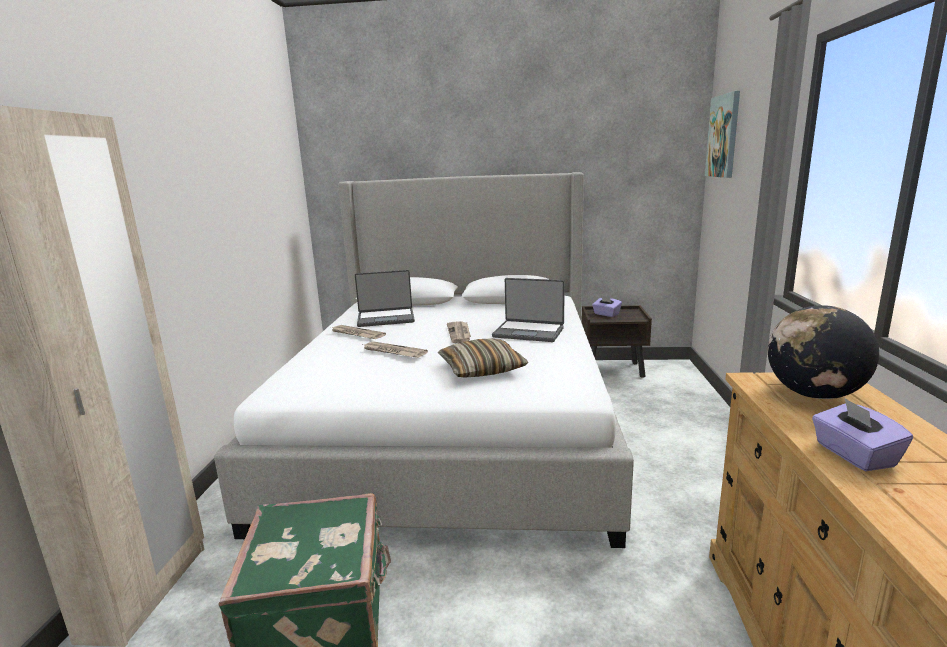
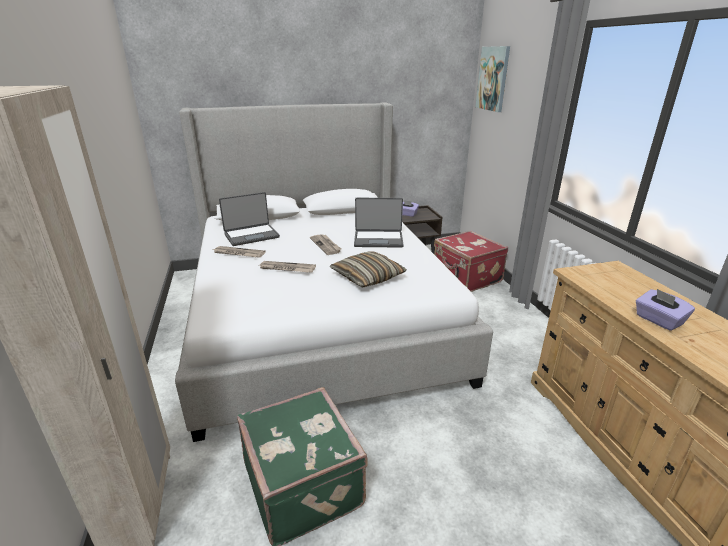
camera: 20 degrees left, 10 degrees up
(677, 404) = (466, 277): none -> red suitcase
(813, 394) = (611, 280): globe -> none

